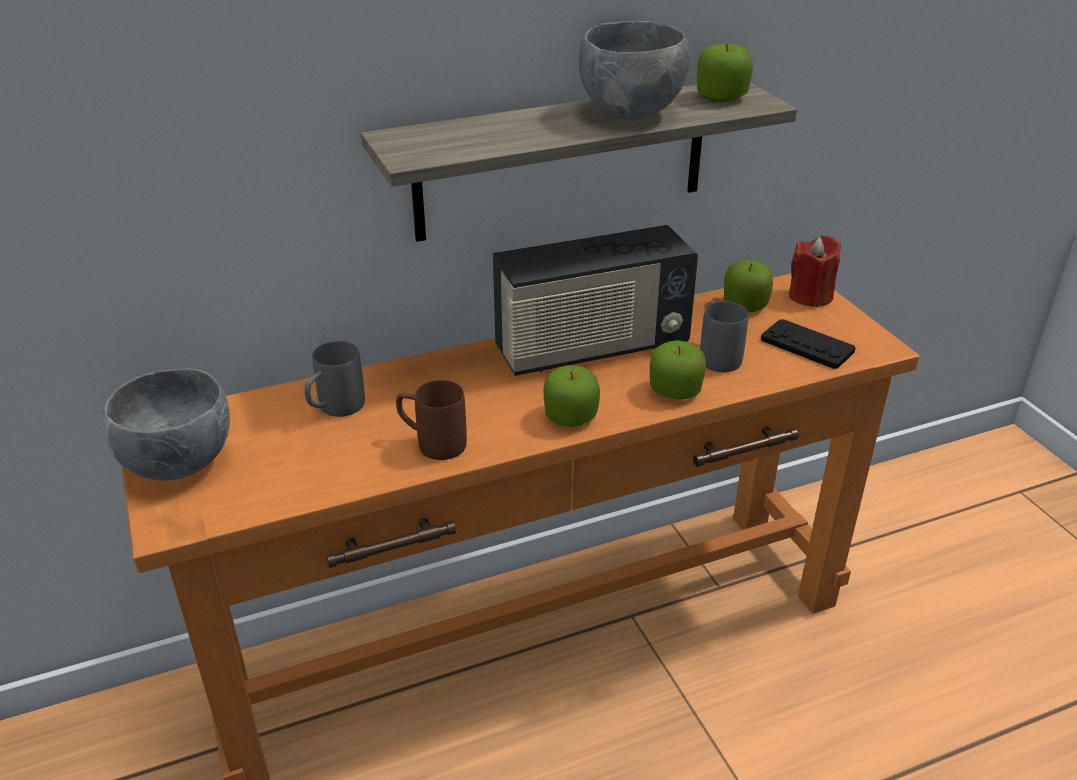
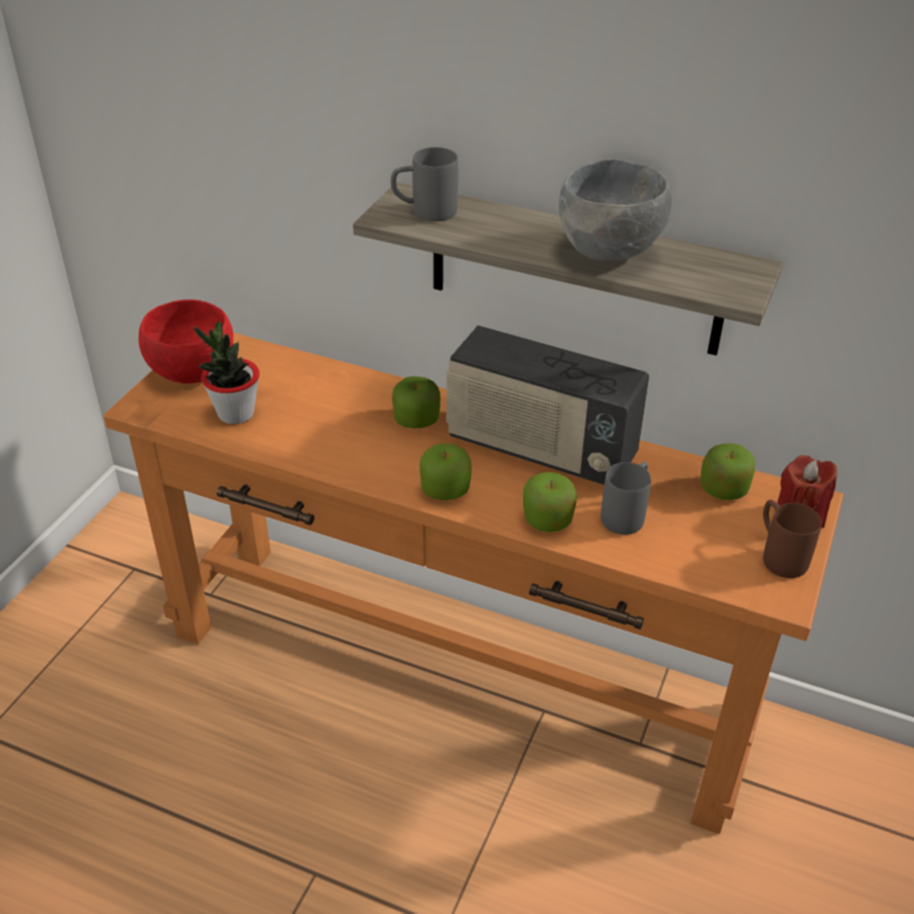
camera: 45 degrees right, 5 degrees up
(177, 464) = (191, 372): grey bowl -> red bowl
(287, 471) = (235, 414): none -> potted plant
(334, 409) = (315, 390): grey mug -> grey mug (424, 212)
(432, 443) = (335, 449): brown mug -> brown mug (778, 555)
(721, 97) = (717, 272): apple -> apple (416, 420)
(807, 345) = (717, 554): black game controller -> none

